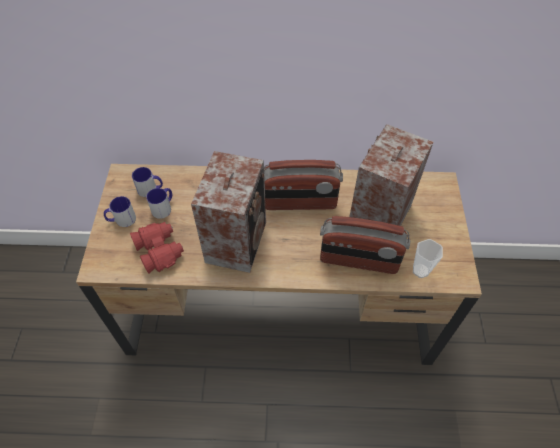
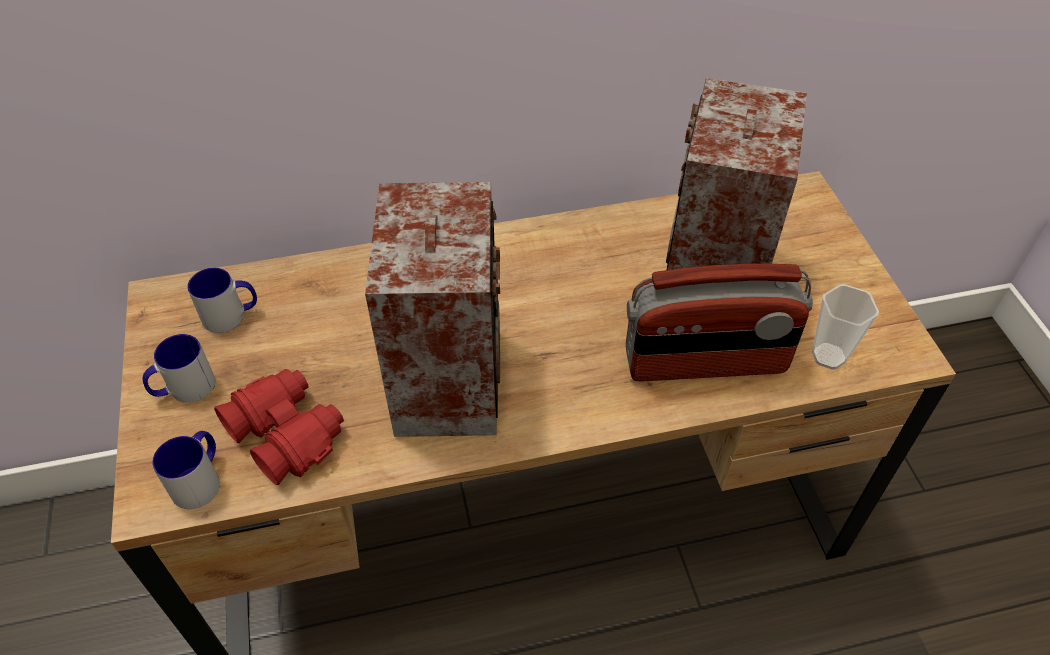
camera: 15 degrees left, 5 degrees down
(164, 207) = (271, 345): mug -> mug (200, 479)
(300, 203) = (552, 280): radio -> none

